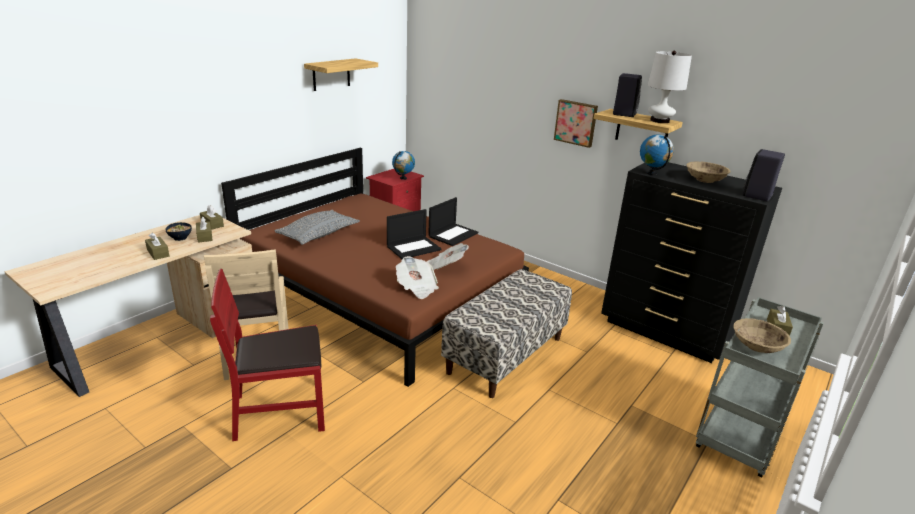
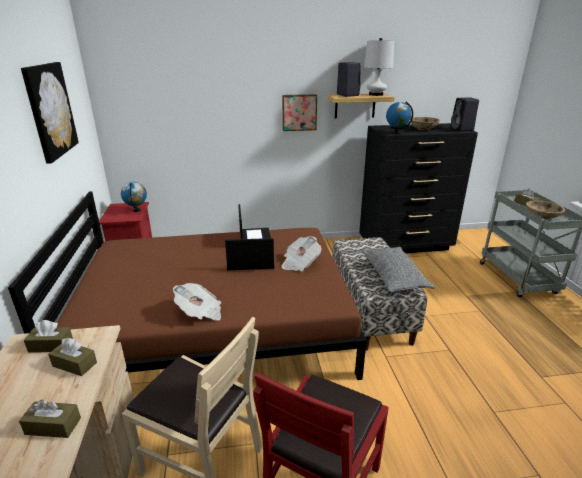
camera: 45 degrees left, 0 degrees up
(180, 238) = (42, 387): bowl -> none
(318, 235) = (146, 296): grey pillow -> grey pillow (394, 276)
(331, 74) = (50, 110): shelf -> picture
(414, 248) = (250, 262): laptop -> laptop turned 105 degrees counterclockwise
(416, 288) = (317, 290): newspaper -> newspaper (200, 312)

